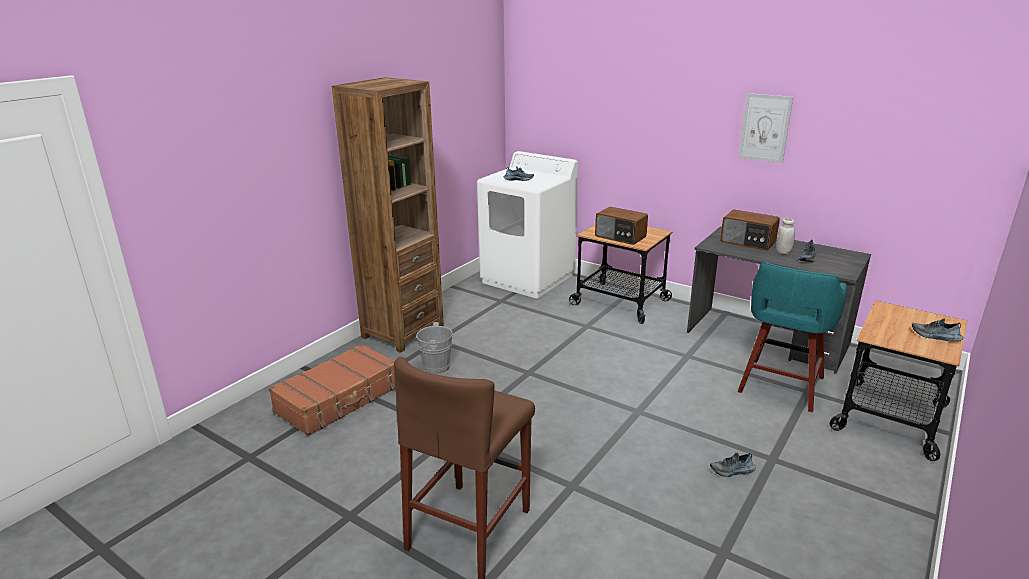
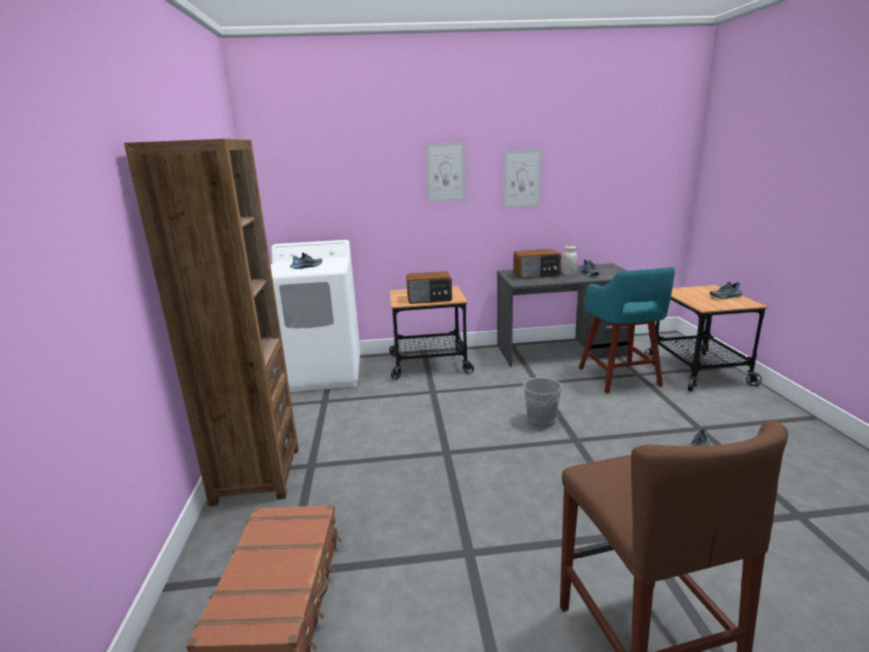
camera: 40 degrees left, 5 degrees down
(433, 368) = (347, 495): grey bucket -> grey bucket (539, 422)
(679, 108) = (445, 172): none -> picture

